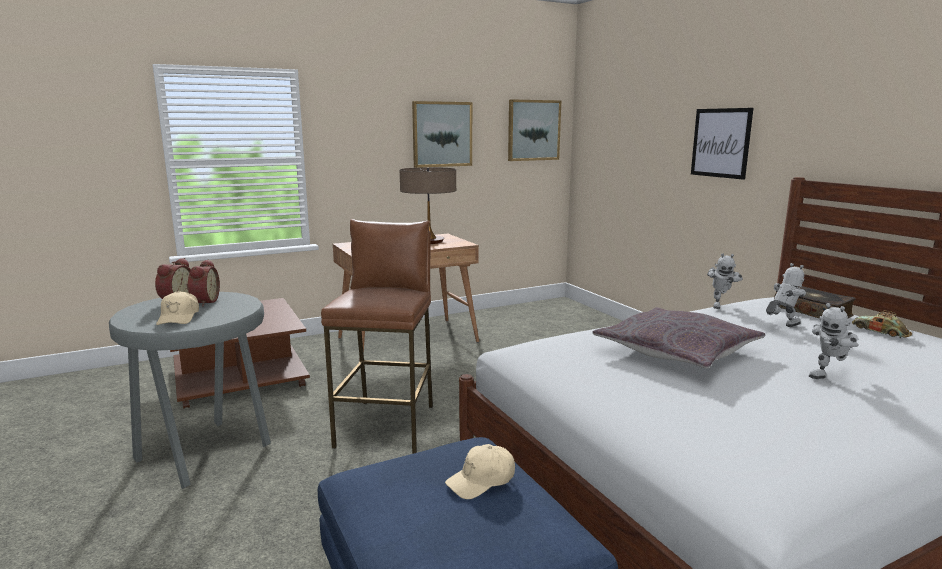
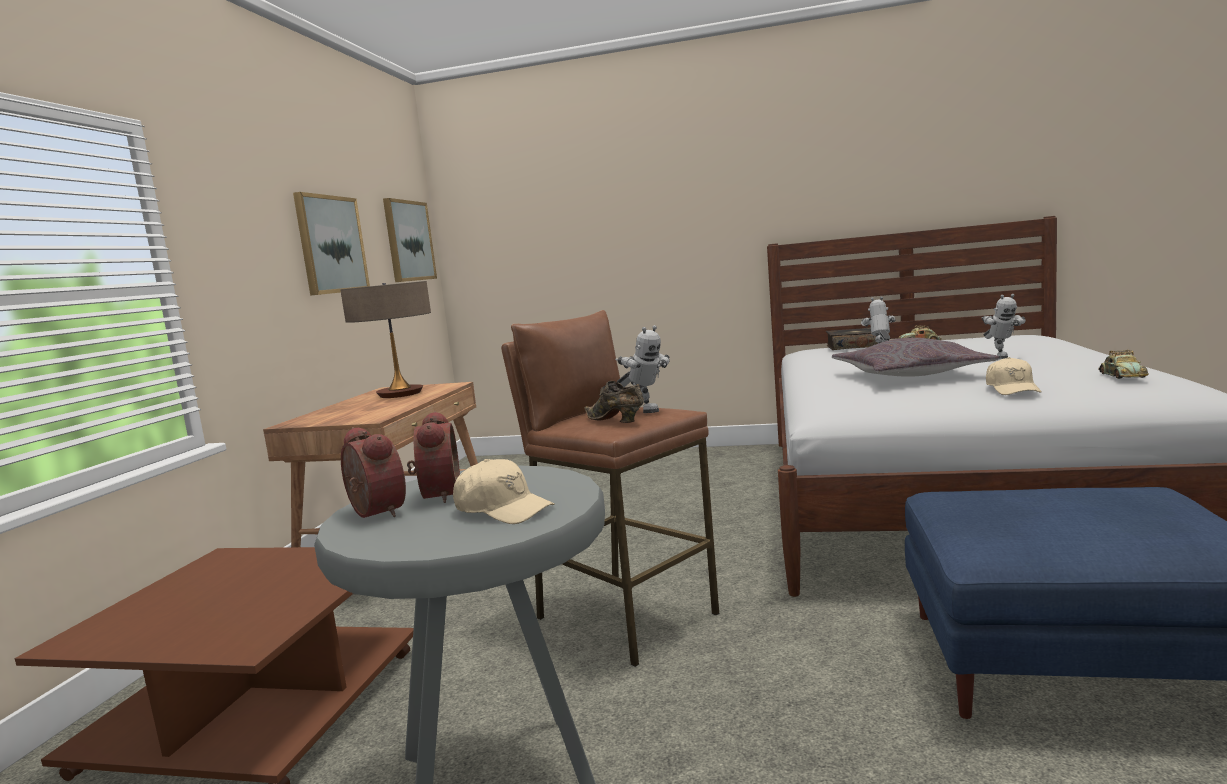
camera: 50 degrees left, 5 degrees down
(203, 302) = (437, 495): alarm clock -> alarm clock turned 45 degrees clockwise
(362, 297) = (615, 420): none -> brown shoe
(481, 481) = (1038, 497): beige cap -> beige cap (1012, 389)
(719, 306) = (806, 359): toy robot -> toy robot (645, 410)
(720, 143) = (672, 226): picture -> none
(787, 445) = (1122, 376): none -> toy car

